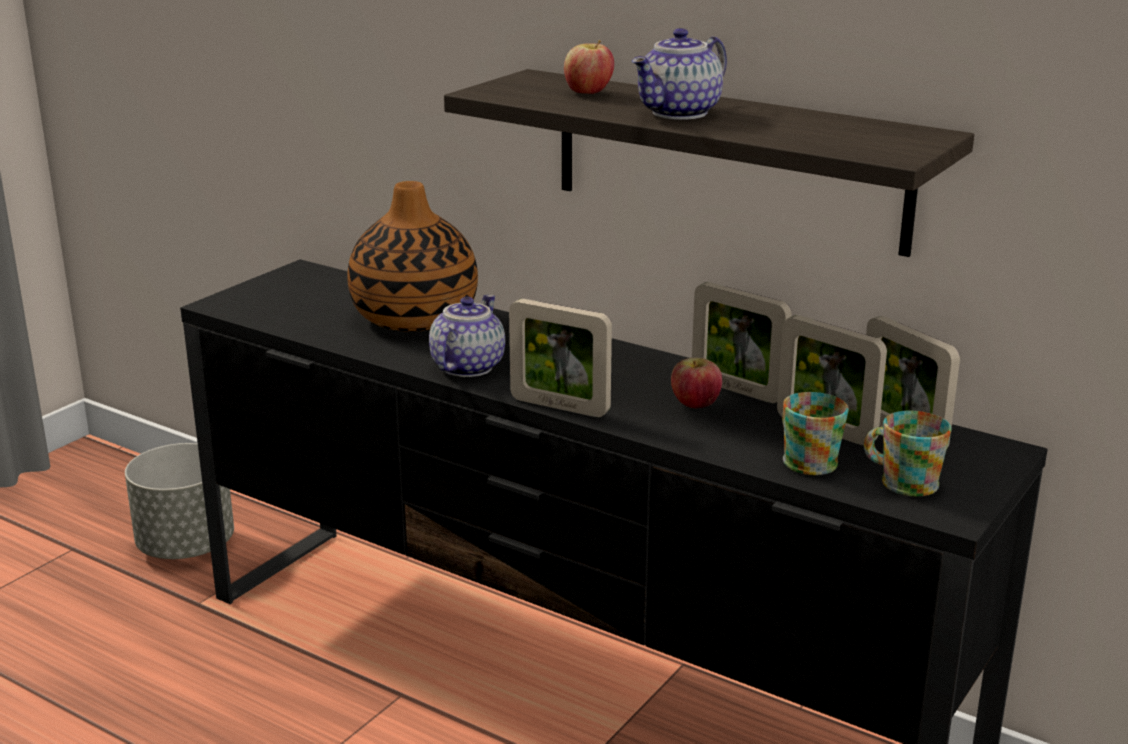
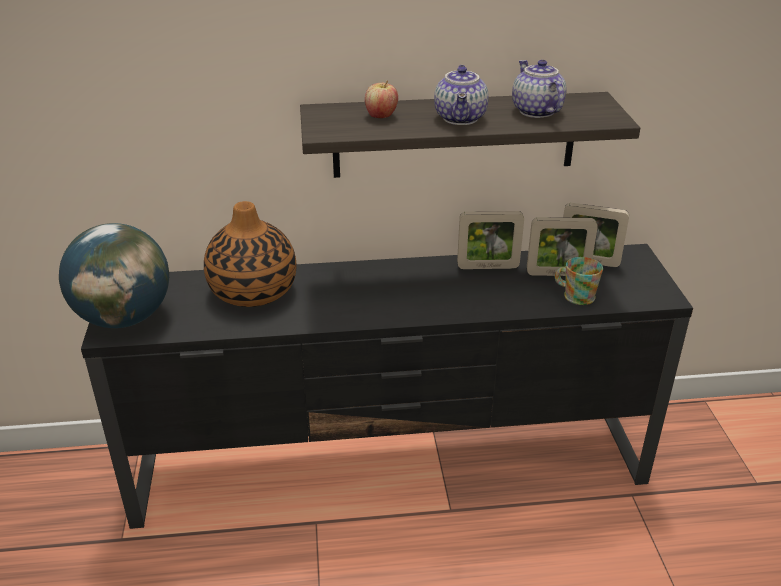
camera: 40 degrees left, 10 degrees up
(186, 547) = (63, 505): grey planter -> none
(256, 297) = (123, 318): none -> globe
(466, 367) = (337, 313): teapot -> teapot (535, 111)
(559, 406) = (424, 317): picture frame -> none
(695, 405) = (484, 285): apple -> none
(901, 481) = (626, 289): mug -> none

